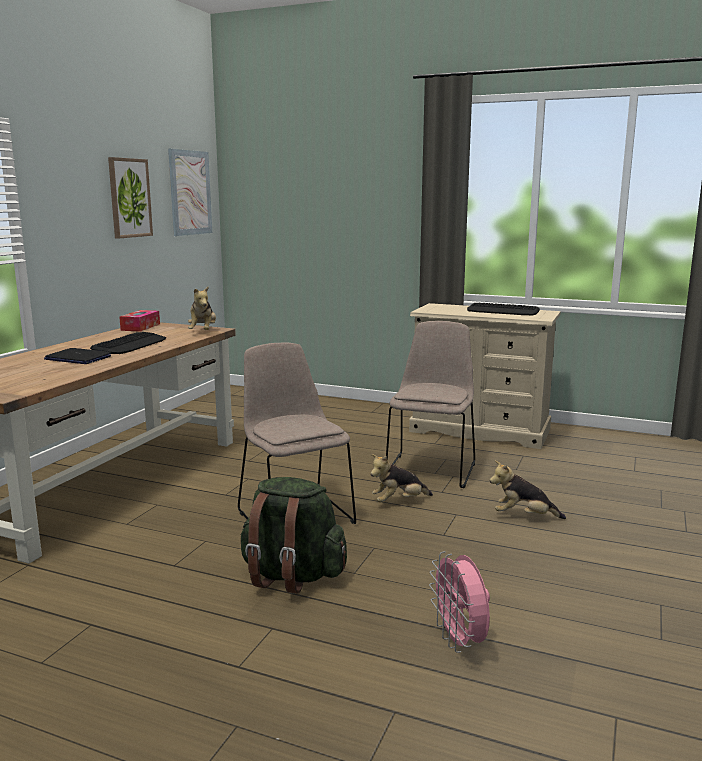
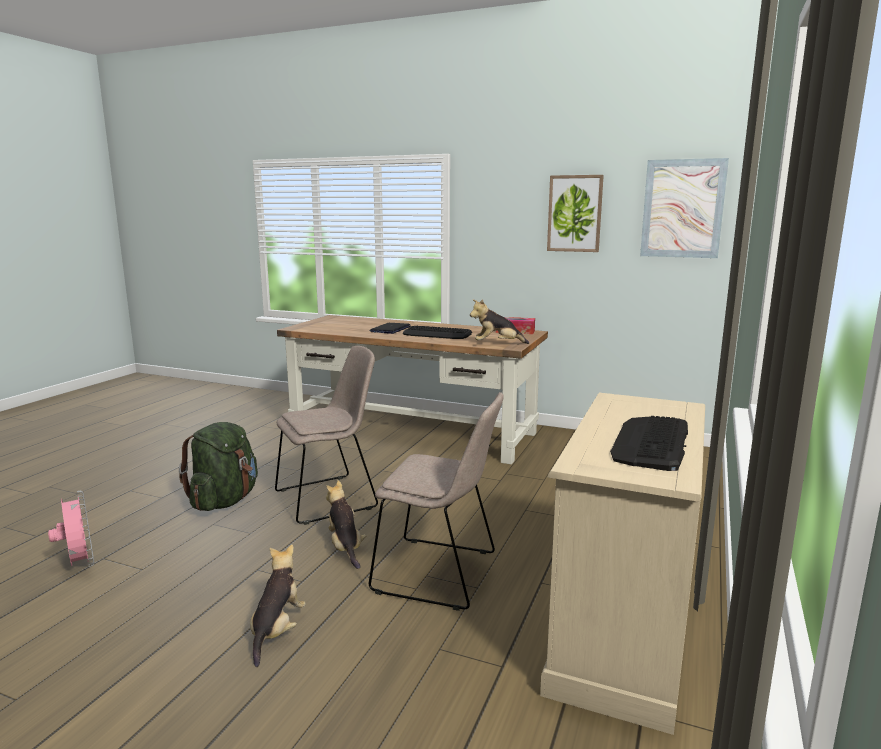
camera: 90 degrees right, 0 degrees up
(460, 641) = (79, 564): pink fan -> pink fan turned 75 degrees clockwise

